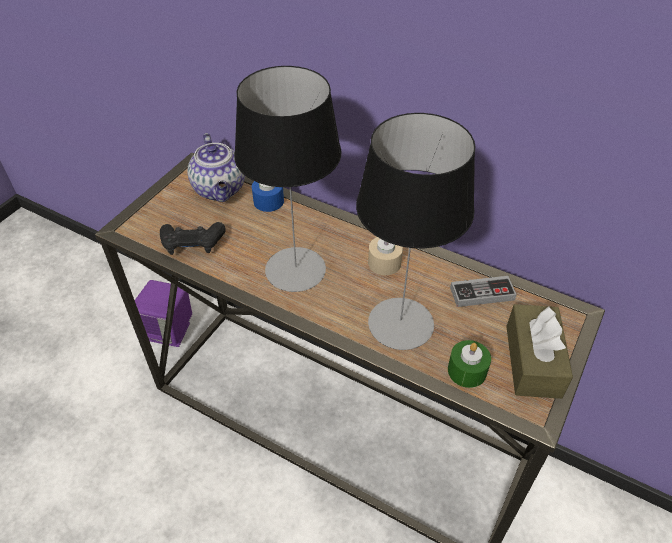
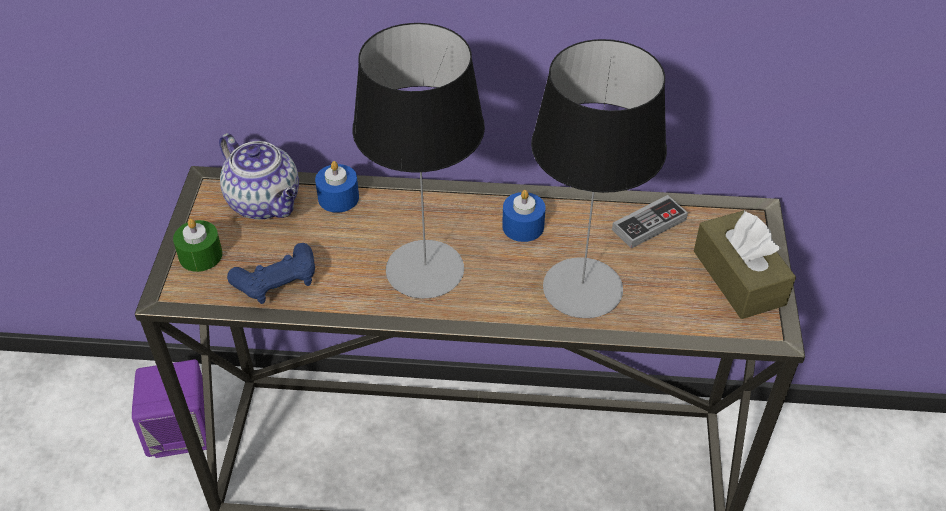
camera: 25 degrees left, 0 degrees up
(192, 244) = (277, 282): black game controller -> blue game controller
(384, 263) = (523, 226): beige candle -> blue candle
(467, 371) = (680, 312): green candle -> green candle (200, 255)

